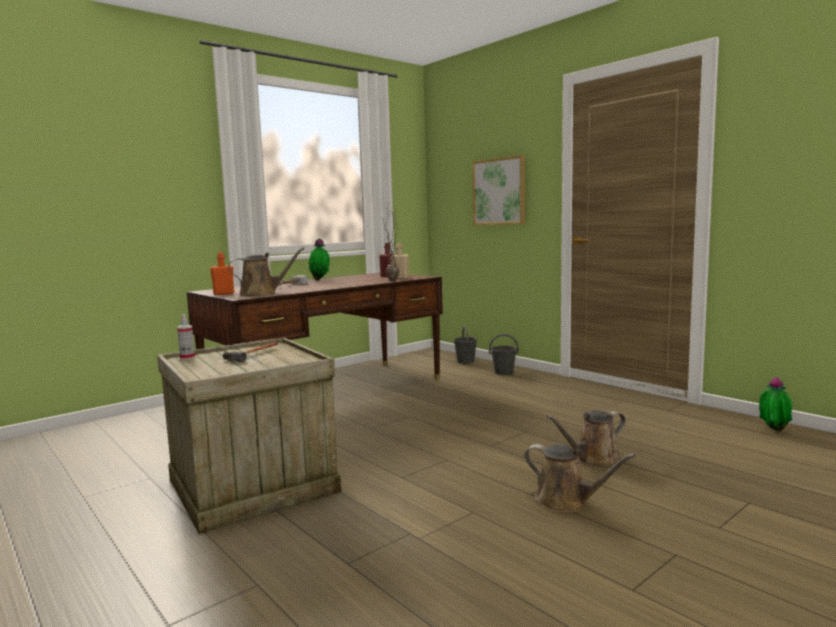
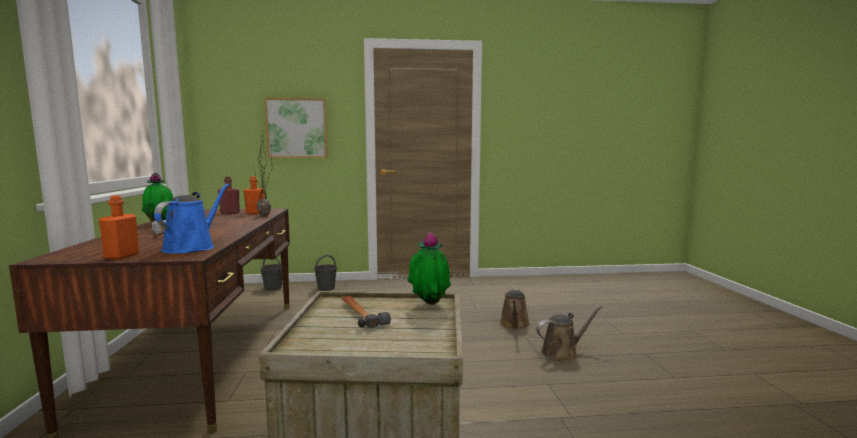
camera: 55 degrees left, 0 degrees up
(187, 358) = (302, 343): spray bottle -> none
(262, 294) = (192, 247): brown watering can -> blue watering can
(400, 278) = (255, 213): beige bottle -> orange bottle
(773, 430) = (531, 280): potted plant -> potted plant (428, 305)

